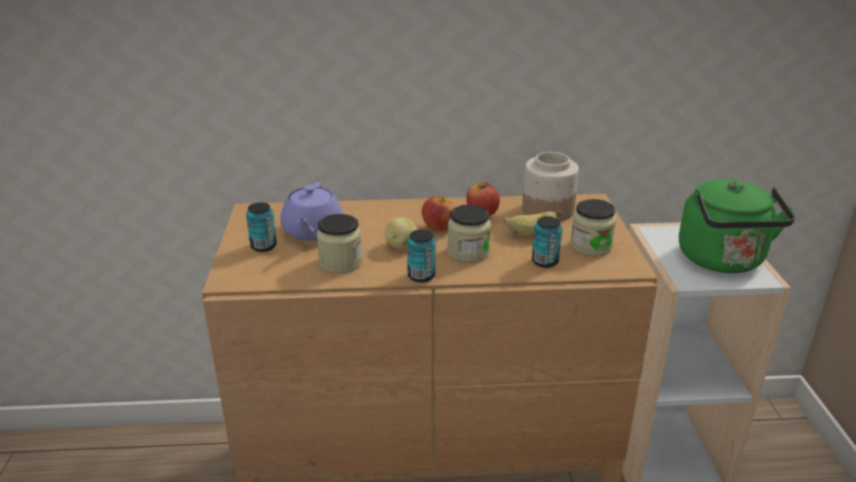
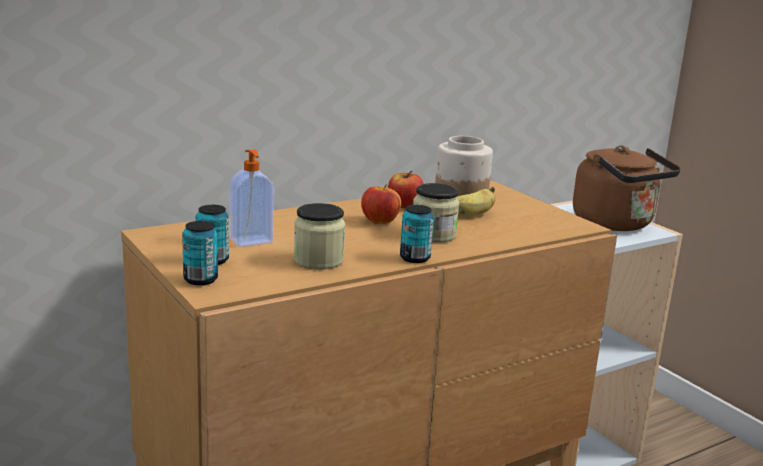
camera: 30 degrees left, 10 degrees down
(312, 232) = (251, 241): purple teapot -> soap dispenser
(401, 246) = (362, 239): potato -> none
(545, 261) = (509, 232): can -> can (200, 279)
(590, 246) = (532, 216): jar -> none
(723, 261) = (616, 224): green kettle -> brown kettle

